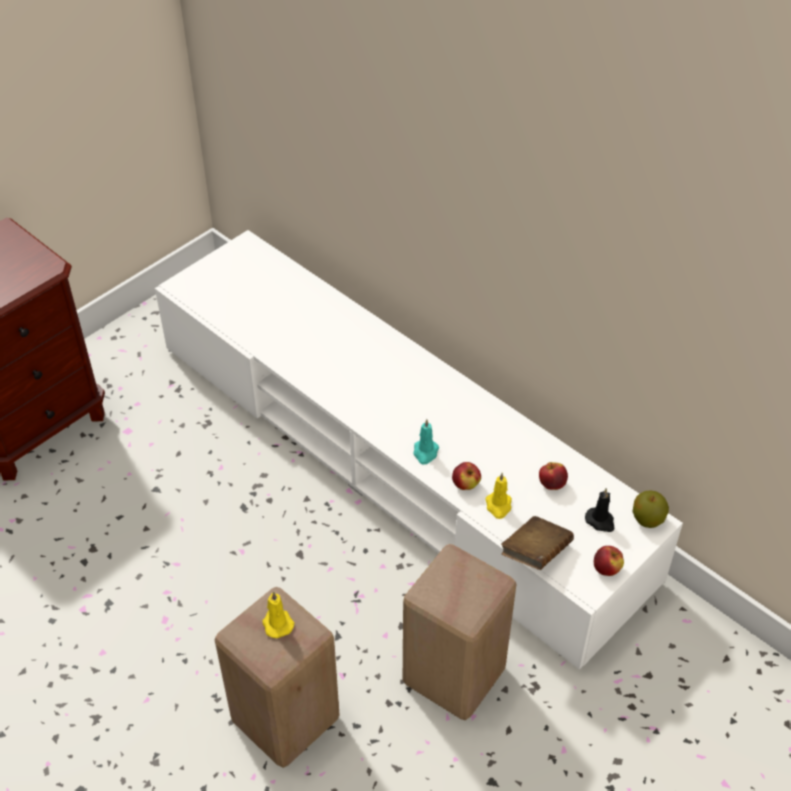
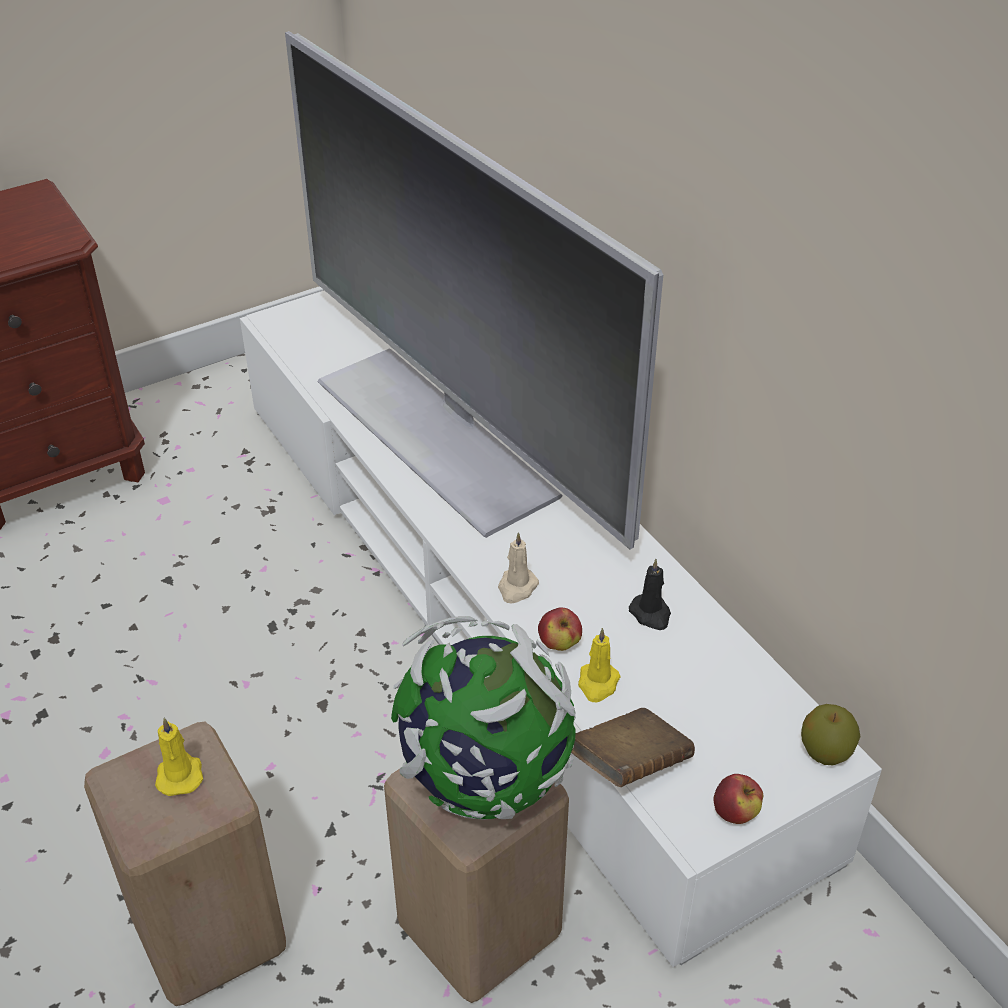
camera: 15 degrees right, 5 degrees down
(333, 353) = (439, 434): none -> television
(425, 452) = (517, 588): turquoise candle -> beige candle
(464, 584) = (483, 779): none -> globe
(551, 484) = (690, 669): apple -> none
(600, 521) = (749, 738): black candle -> black candle (651, 614)

